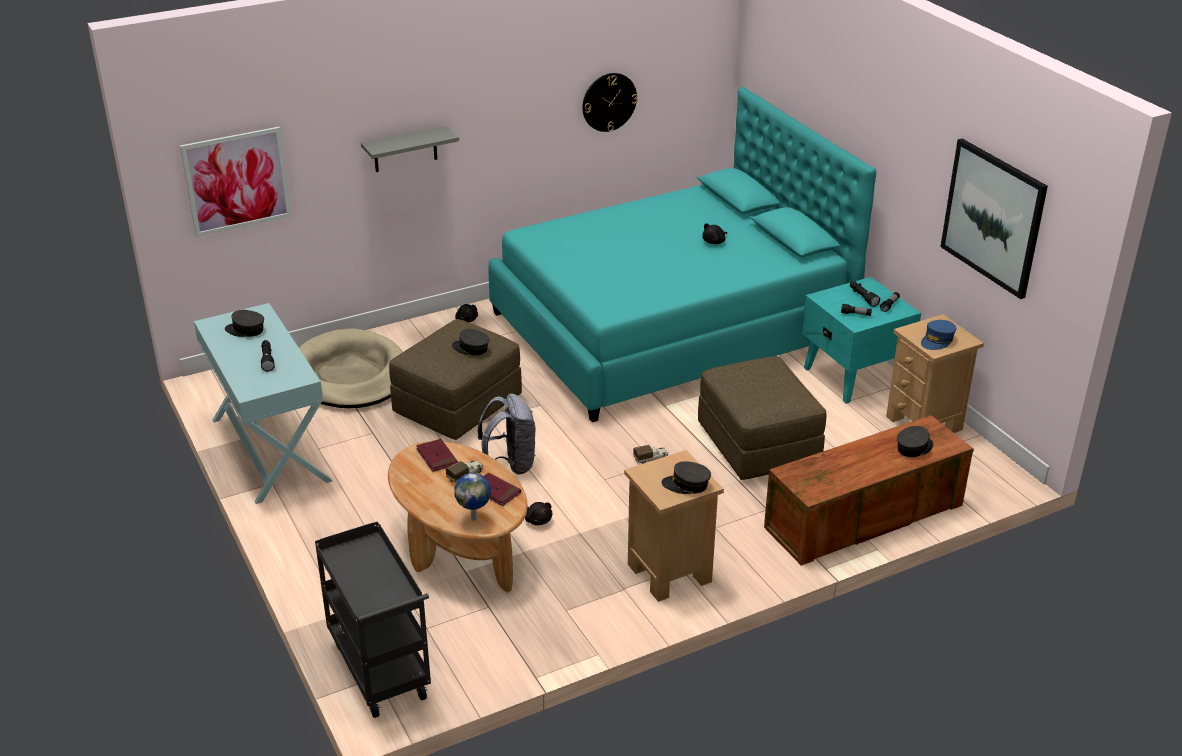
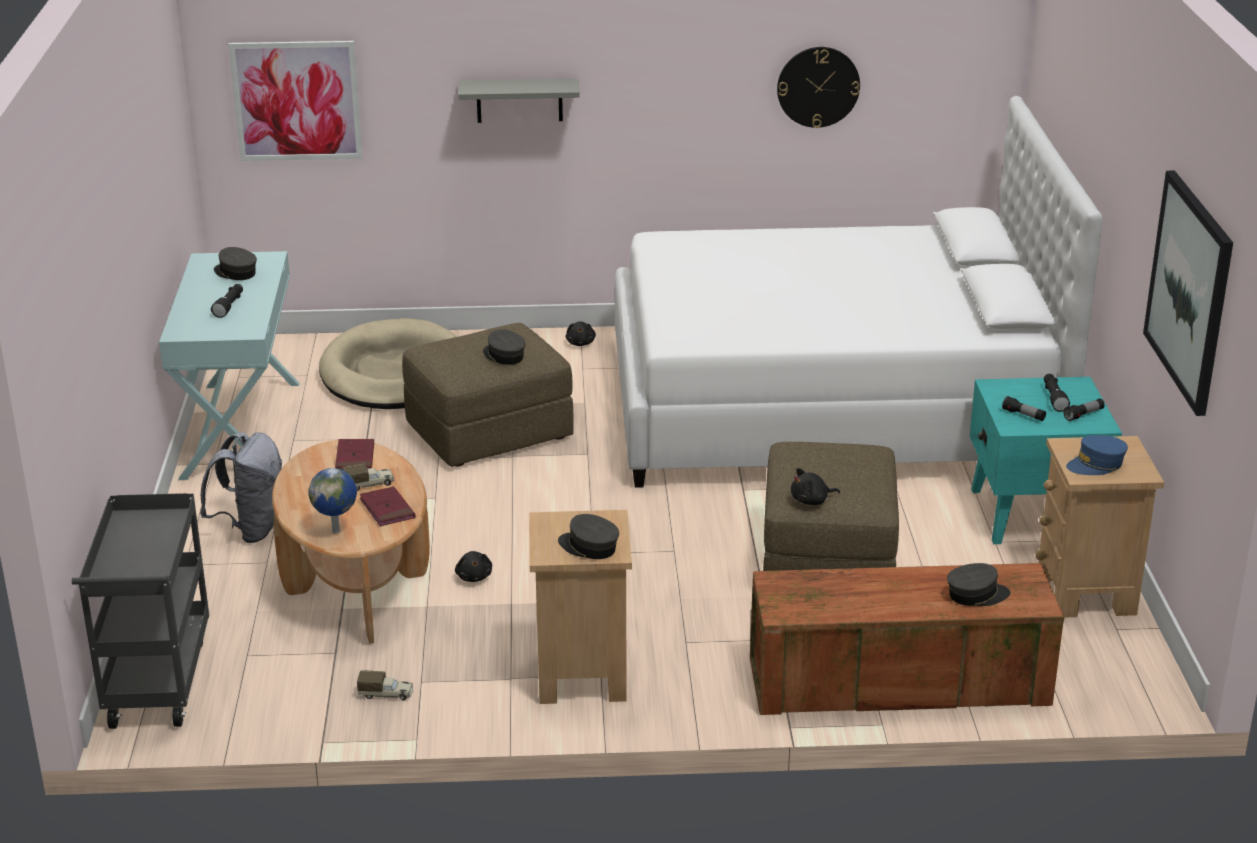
camera: 25 degrees right, 5 degrees down
(510, 464) = (495, 509): grey backpack -> grey backpack (251, 529)
(651, 458) = (673, 545): toy truck -> toy truck (386, 694)
(670, 328) = (830, 405): turquoise bed -> white bed
(714, 242) = (892, 291): black plush toy -> black plush toy (811, 501)

